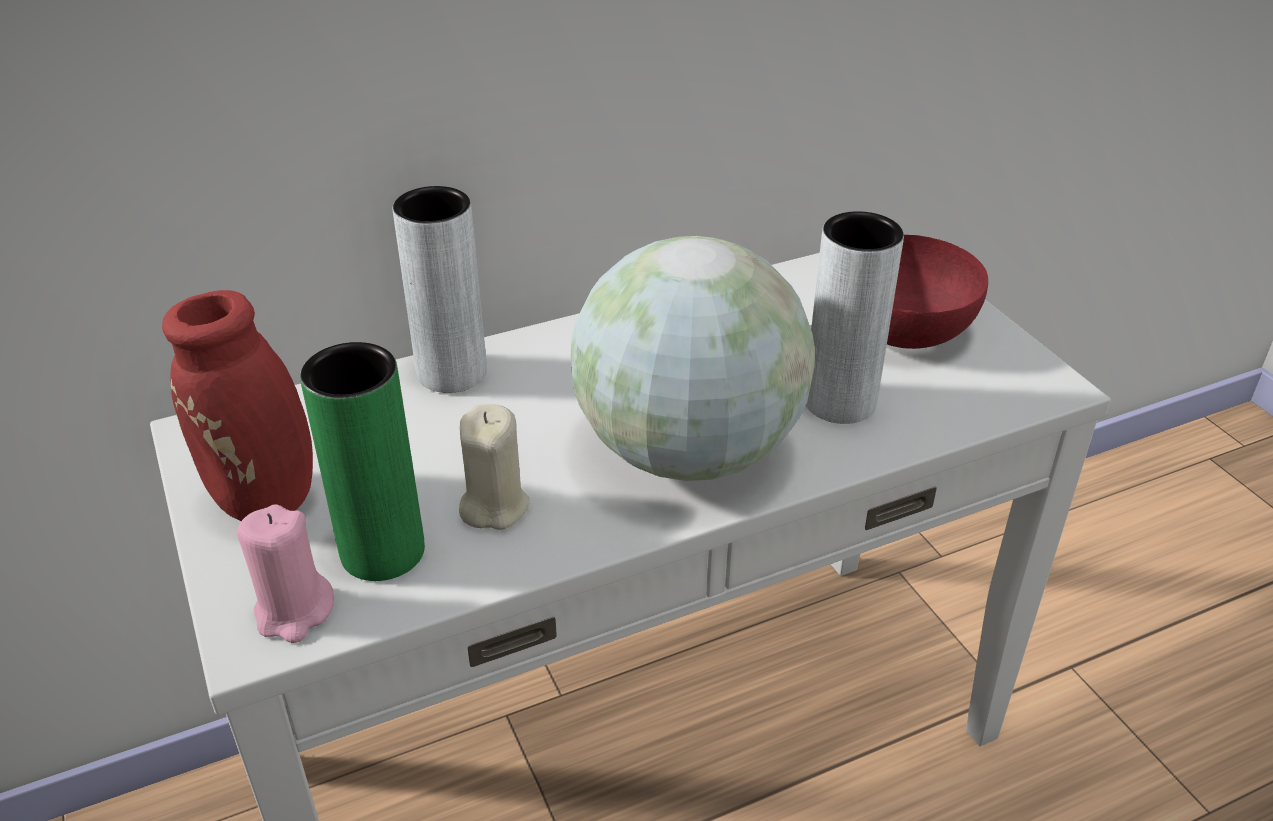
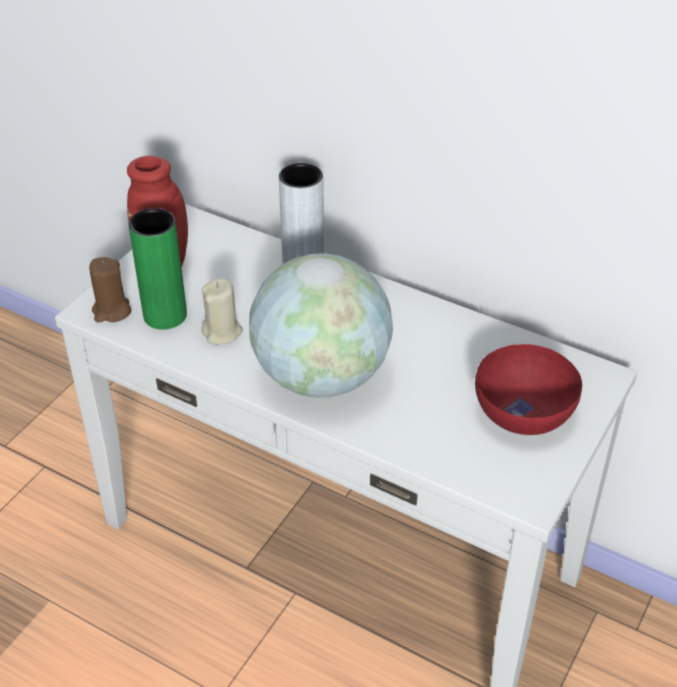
camera: 55 degrees right, 5 degrees up
(294, 611) = (111, 311): pink candle -> brown candle
(839, 402) = (419, 415): grey vase -> none

